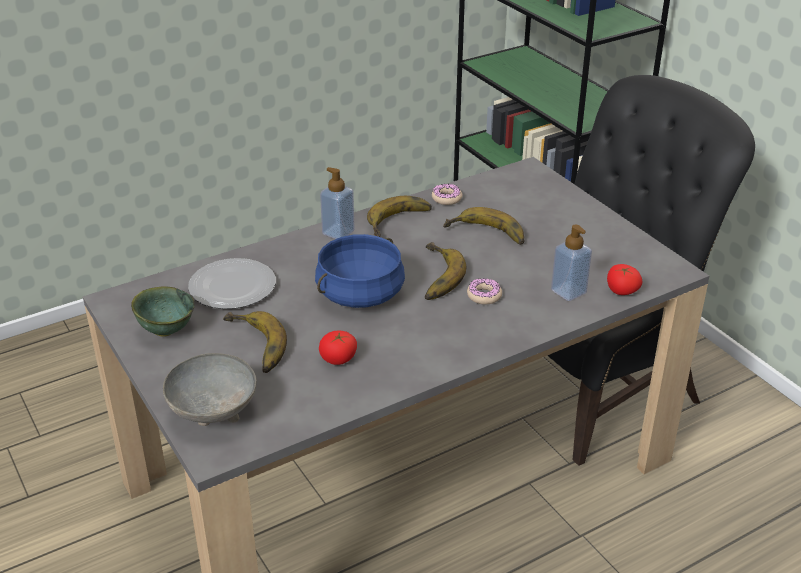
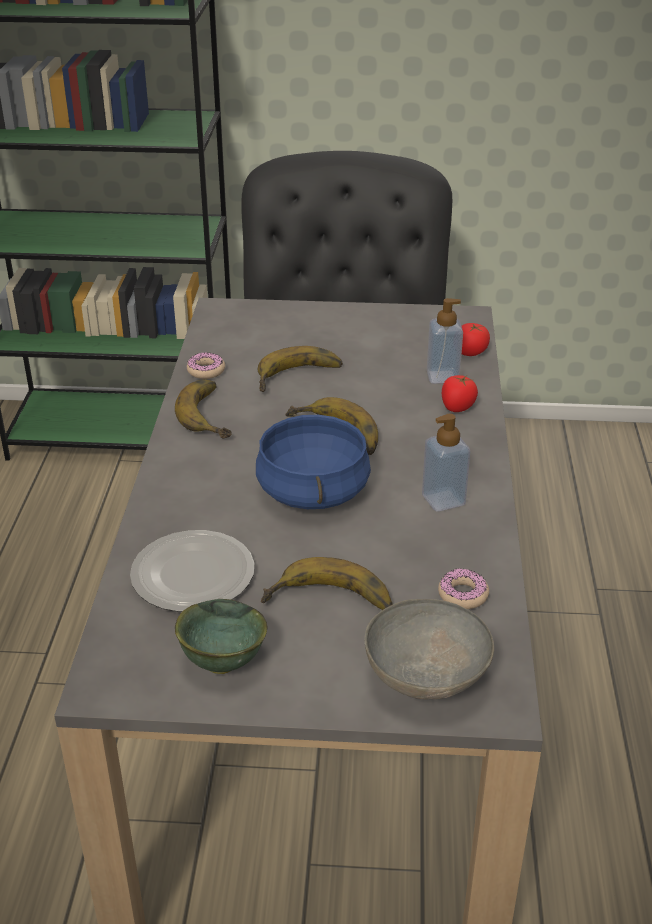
camera: 55 degrees left, 0 degrees up
(338, 232) = (179, 459): soap dispenser -> soap dispenser (443, 500)
(338, 359) = (413, 551): tomato -> tomato (457, 407)
(484, 296) = (399, 421): donut -> donut (463, 595)

